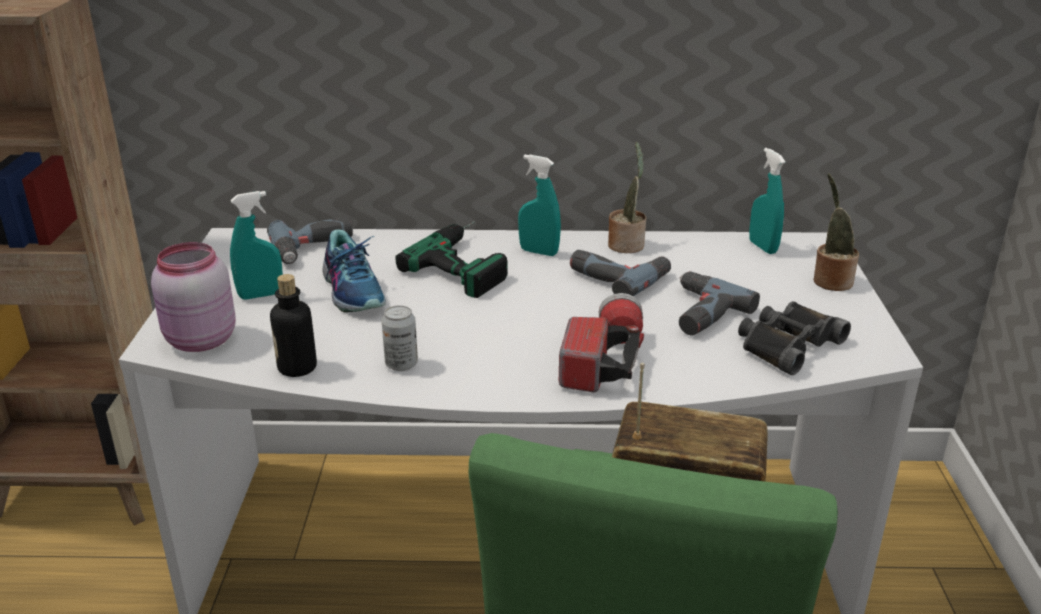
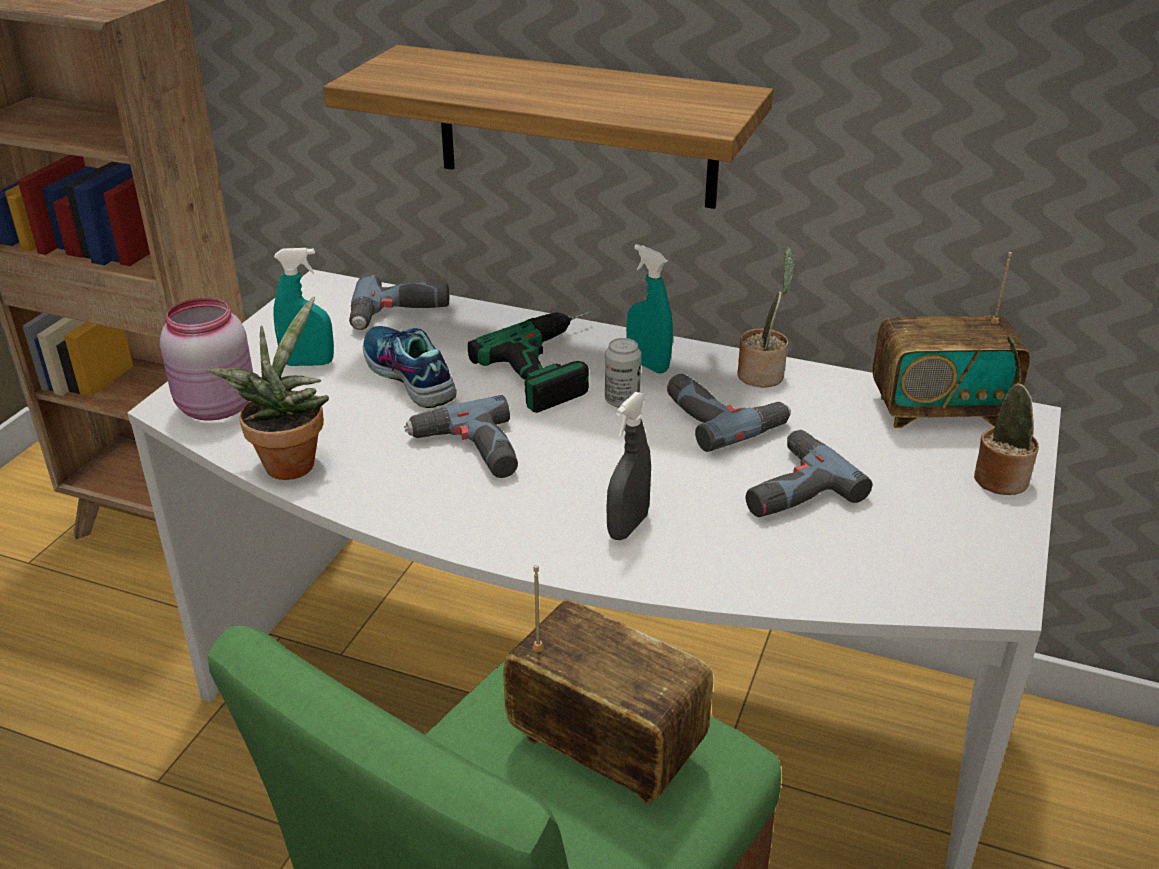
camera: 20 degrees right, 5 degrees up
(297, 367) = (290, 461): bottle -> potted plant
(354, 291) = (408, 377): shoe -> shoe turned 150 degrees clockwise
(401, 364) = (398, 481): can -> can (622, 401)
(443, 334) = (468, 452): none -> power drill
(451, 72) = (575, 127): none -> shelf
(603, 360) = (628, 526): flashlight -> grey spray bottle
(762, 247) = (939, 410): turquoise spray bottle -> radio
(787, 344) = (874, 556): black binoculars -> none

